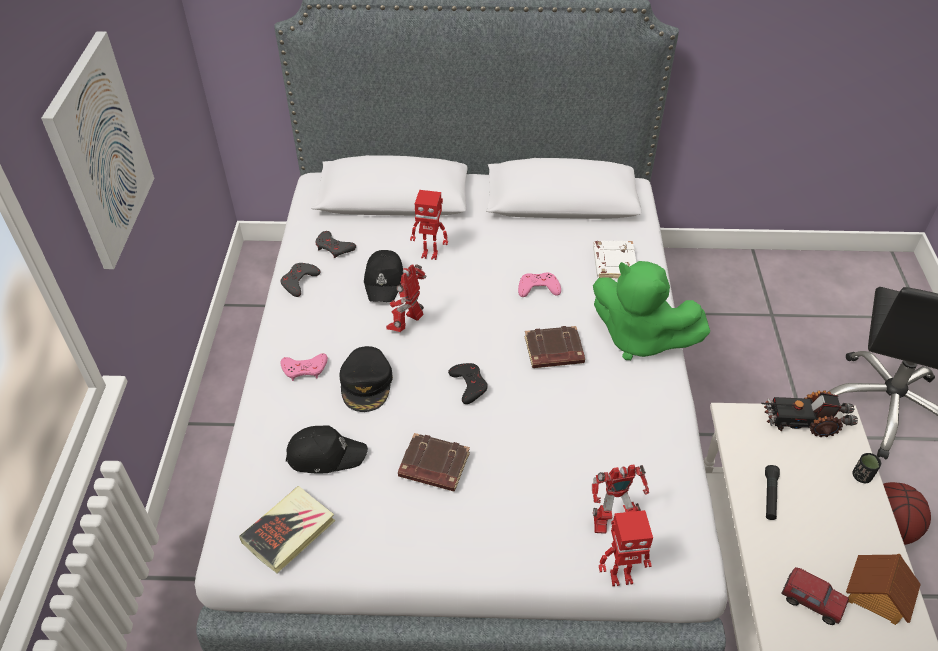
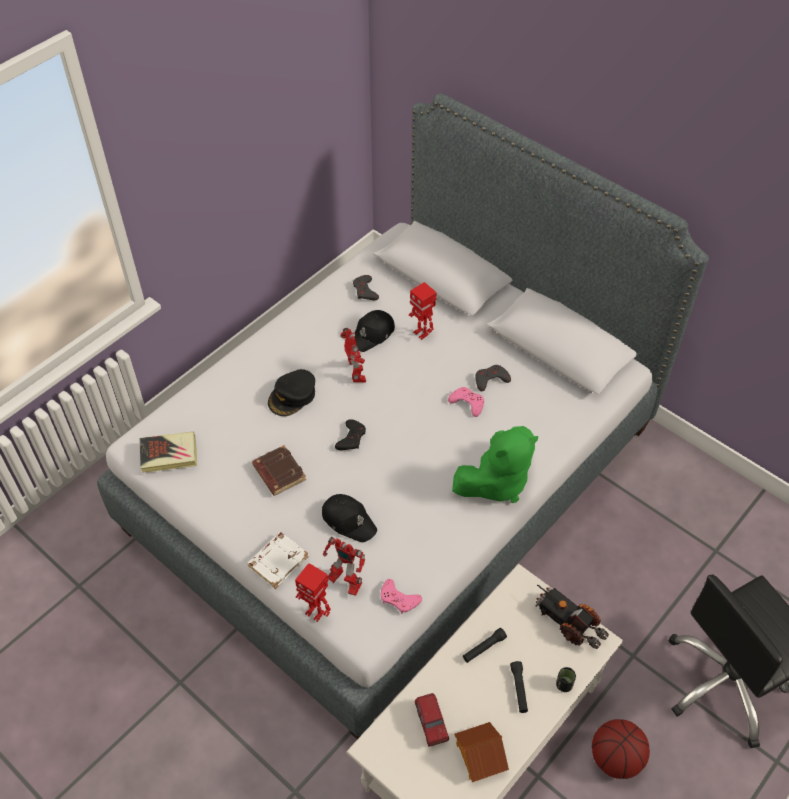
camera: 40 degrees right, 5 degrees up
(99, 152) = (208, 155): picture -> none
(299, 281) = (321, 302): grey game controller -> grey game controller (490, 380)
(305, 369) = (268, 363): pink game controller -> pink game controller (399, 599)
(325, 454) = (228, 424): black cap -> black cap (349, 520)
(408, 324) = (356, 374): toy robot -> toy robot turned 90 degrees clockwise
(553, 352) = (428, 453): brown book -> none
(613, 263) = (541, 418): white book -> white book (278, 561)
(639, 338) = (496, 482): green plush toy -> green plush toy turned 105 degrees counterclockwise
(836, 509) = (519, 689): none -> black flashlight

